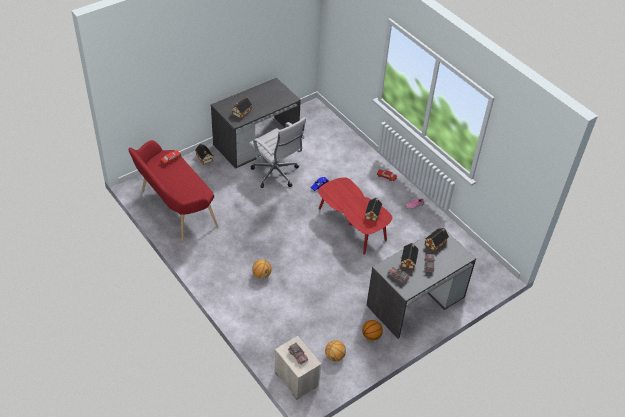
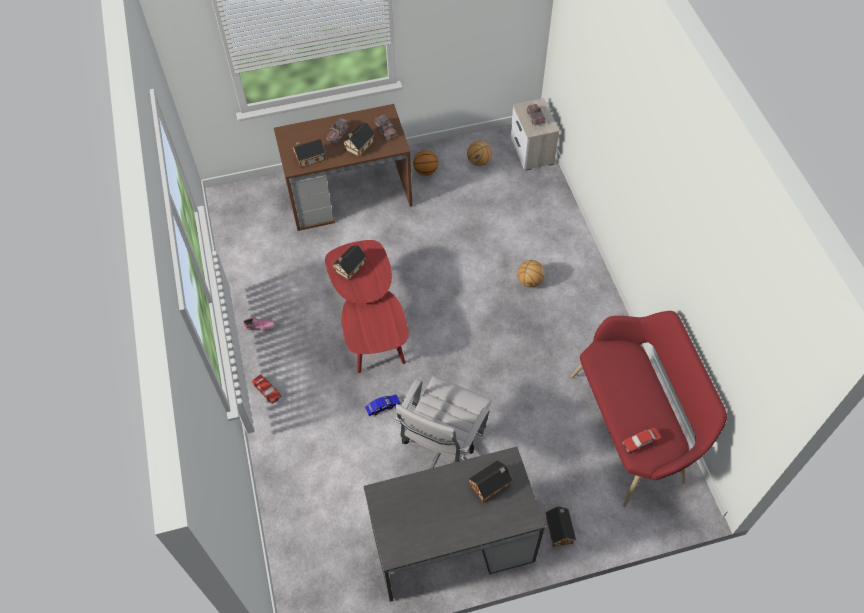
camera: 155 degrees left, 10 degrees up
(276, 175) = (443, 450): white office chair -> white office chair turned 135 degrees counterclockwise
(416, 301) = (349, 194): grey desk -> brown desk

